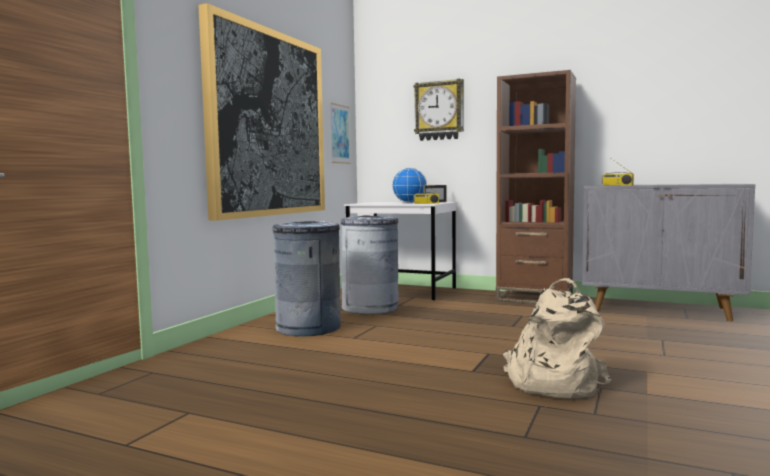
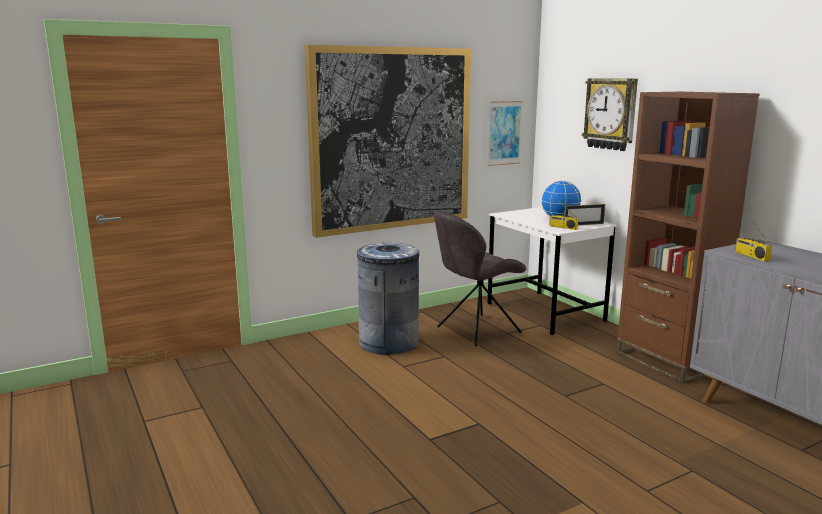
camera: 35 degrees right, 10 degrees up
(370, 308) = (476, 330): grey trash can -> grey chair
(551, 383) = (468, 479): beige backpack -> none

